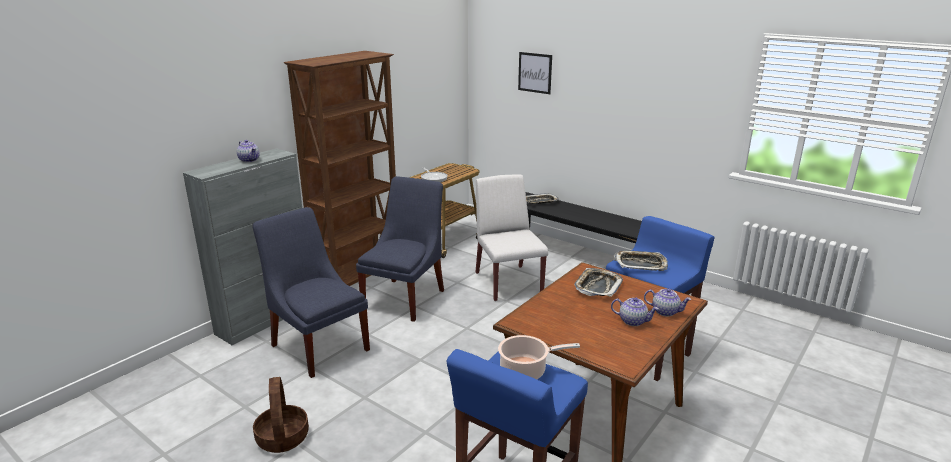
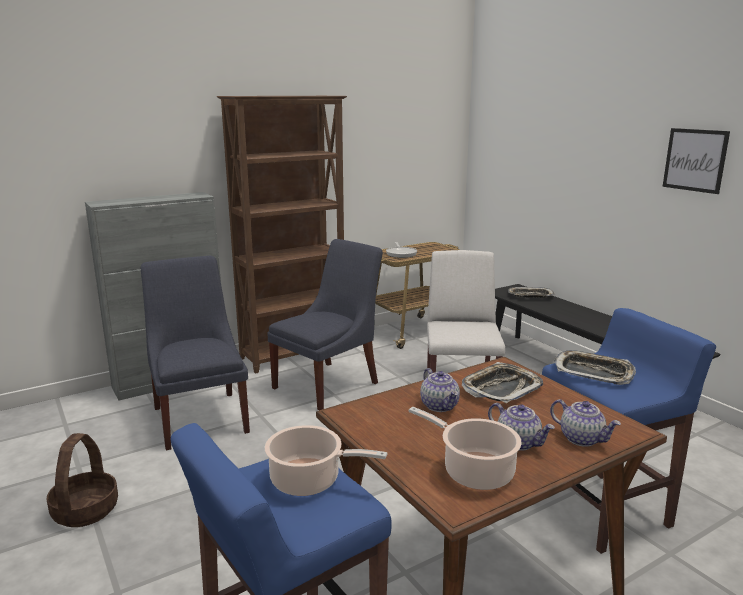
camera: 20 degrees right, 5 degrees down
(249, 160) = (160, 197): teapot -> teapot (440, 406)
(535, 72) = (538, 135): picture -> picture (695, 160)
(621, 344) = (474, 471): none -> cooking pot

